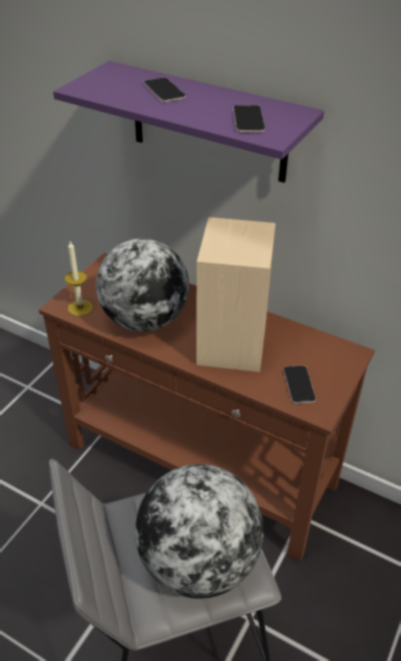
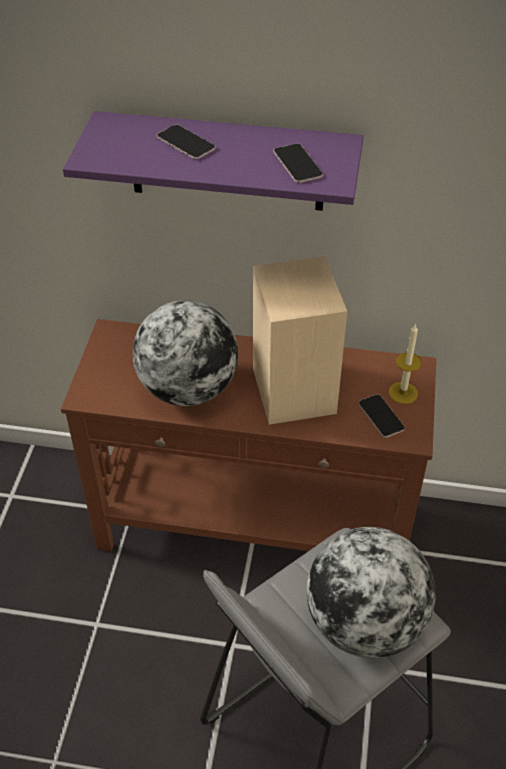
camera: 20 degrees left, 5 degrees up
(80, 308) = (108, 394): candle -> candle (403, 393)

